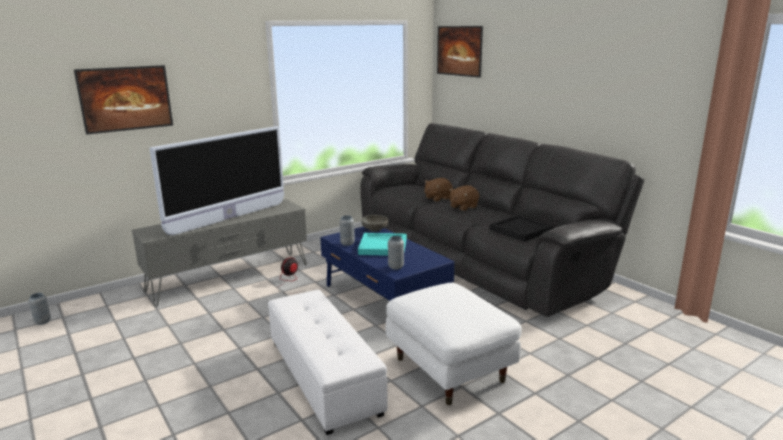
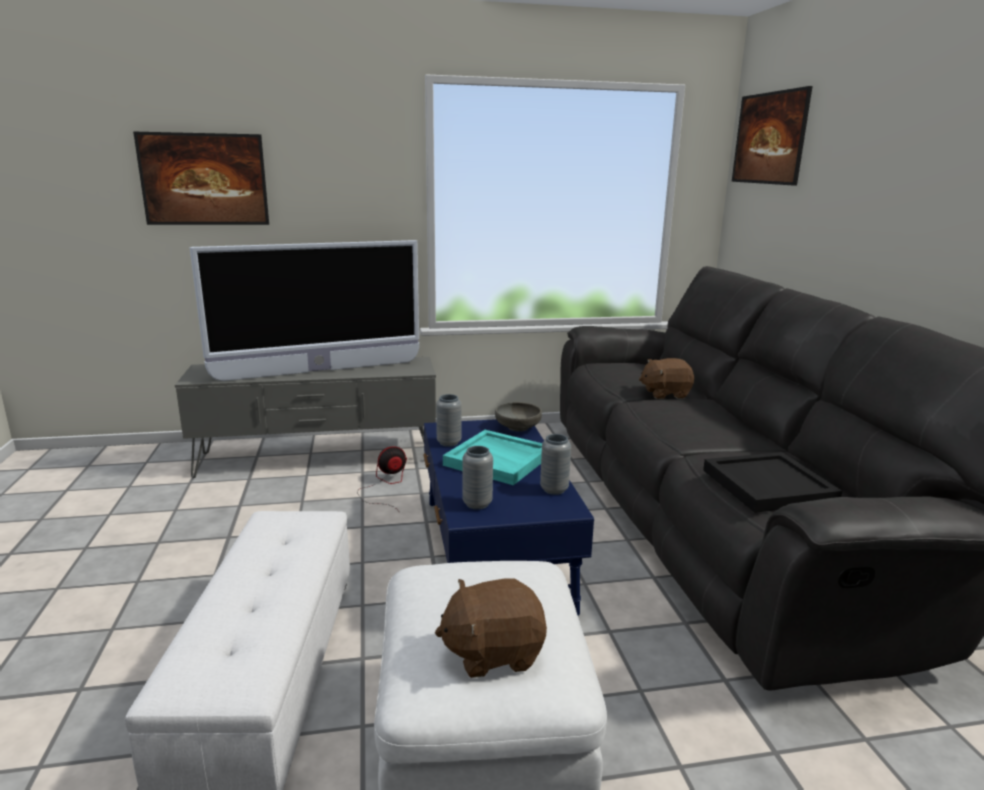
camera: 25 degrees right, 0 degrees up
(43, 322) = (63, 466): grey vase -> grey vase (554, 489)
(463, 207) = (694, 417): brown plush toy -> brown plush toy (493, 652)

